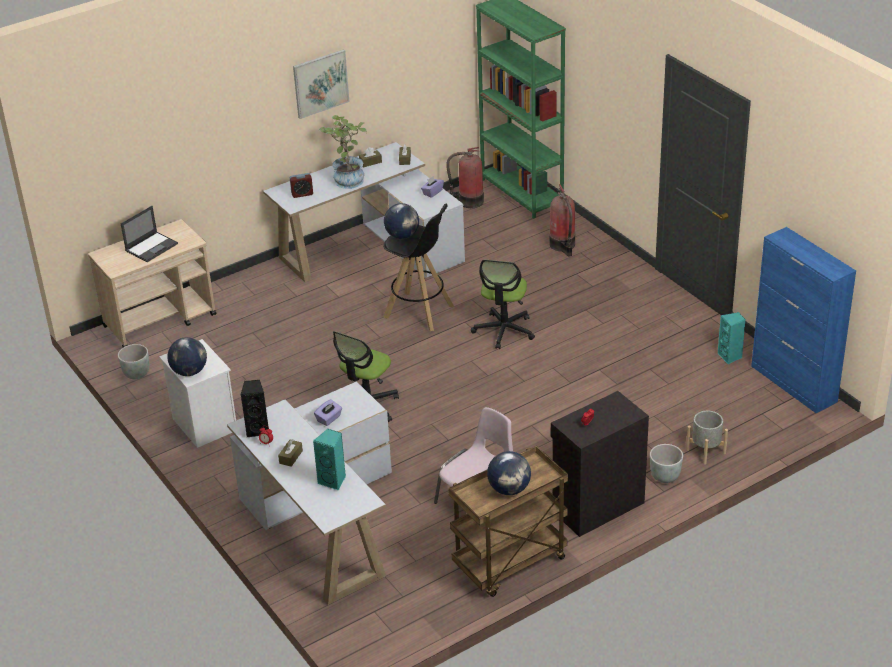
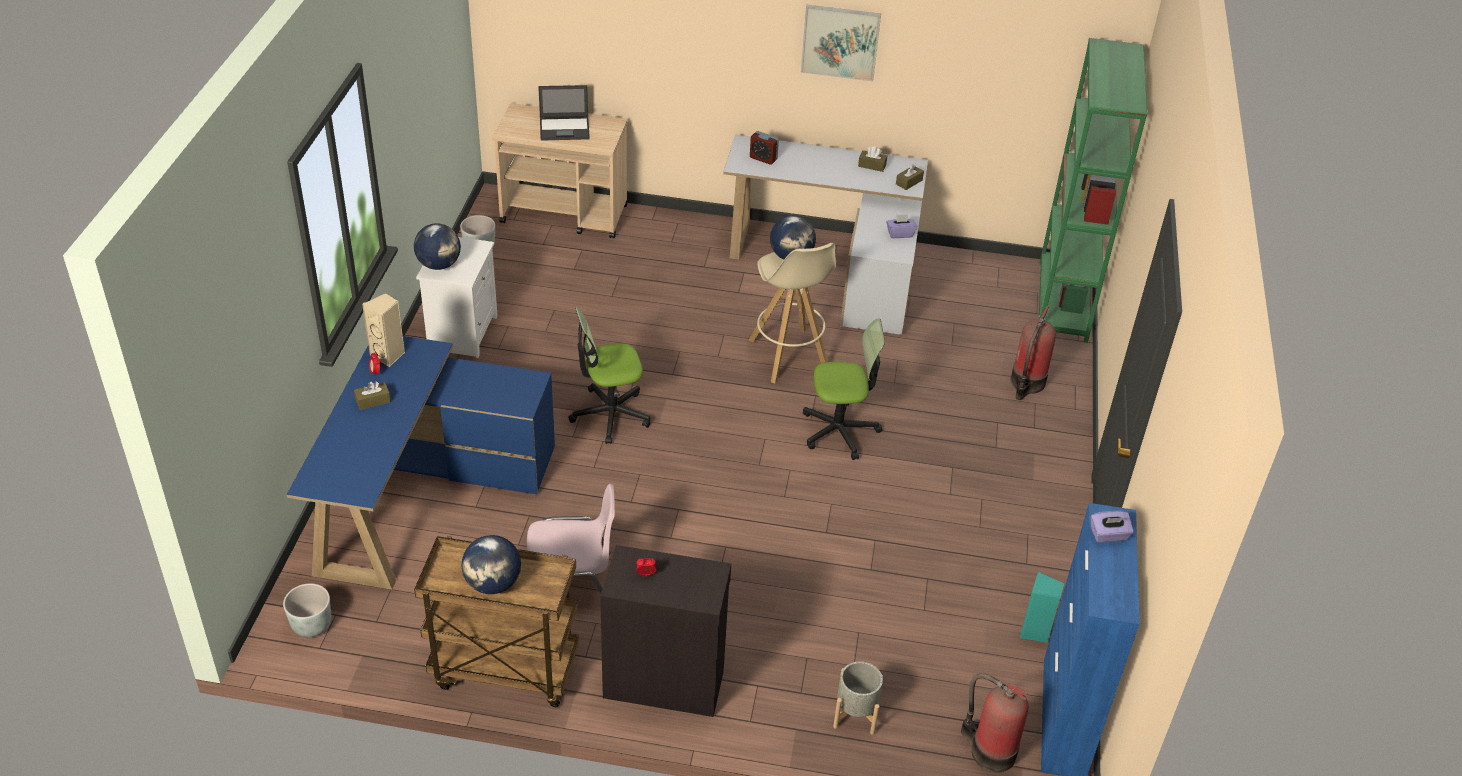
camera: 40 degrees right, 5 degrees up
(258, 429) = (389, 355): black speaker -> beige speaker
(321, 520) = (421, 493): white desk -> blue desk
(329, 419) = (474, 391): purple tissue box -> purple tissue box (1108, 535)
(333, 481) = (369, 451): turquoise speaker -> none
(348, 178) = (827, 168): potted plant -> none
(419, 311) = (789, 356): black stool -> beige stool
(469, 201) = (995, 277): fire extinguisher -> fire extinguisher (990, 751)
(504, 330) = (839, 431): office chair -> office chair turned 150 degrees counterclockwise
(664, 476) = (774, 706): grey planter -> grey planter (311, 626)

